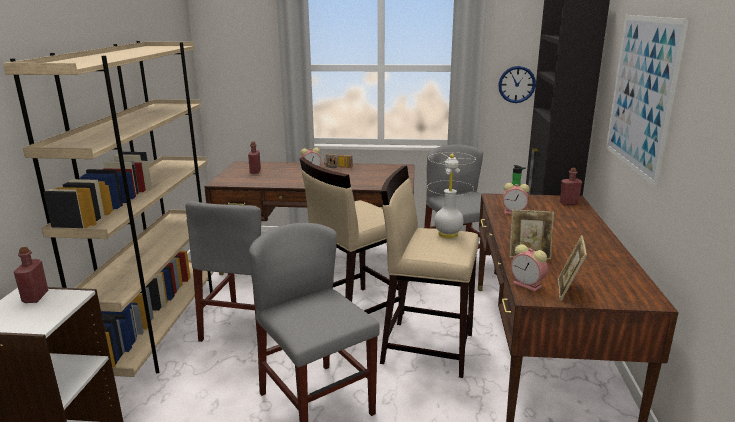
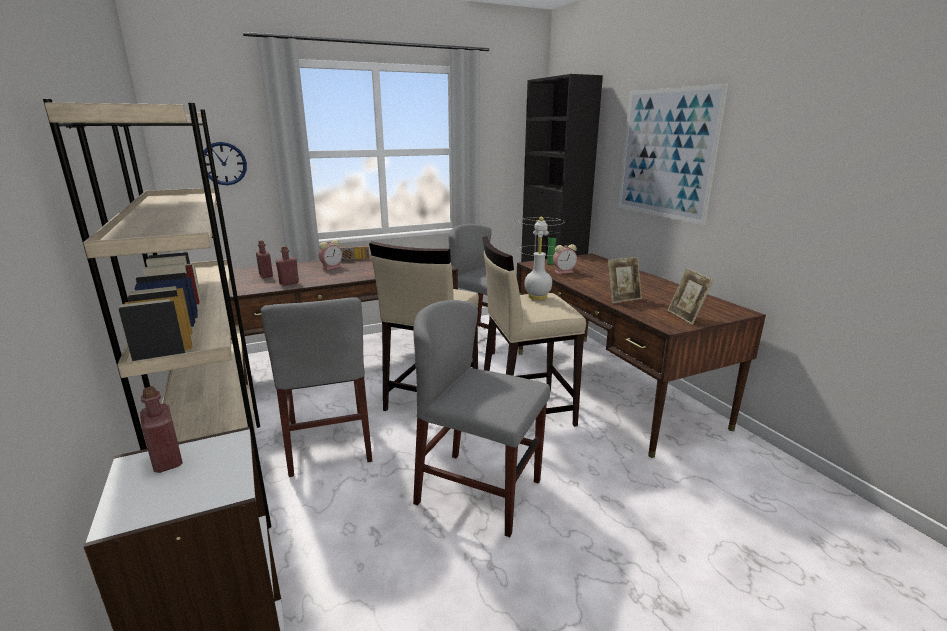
camera: 30 degrees left, 0 degrees up
(516, 84) = (503, 165): wall clock -> wall clock (224, 163)
(528, 285) = (655, 319): alarm clock -> none
(569, 203) = (591, 259): red bottle -> red bottle (289, 283)

